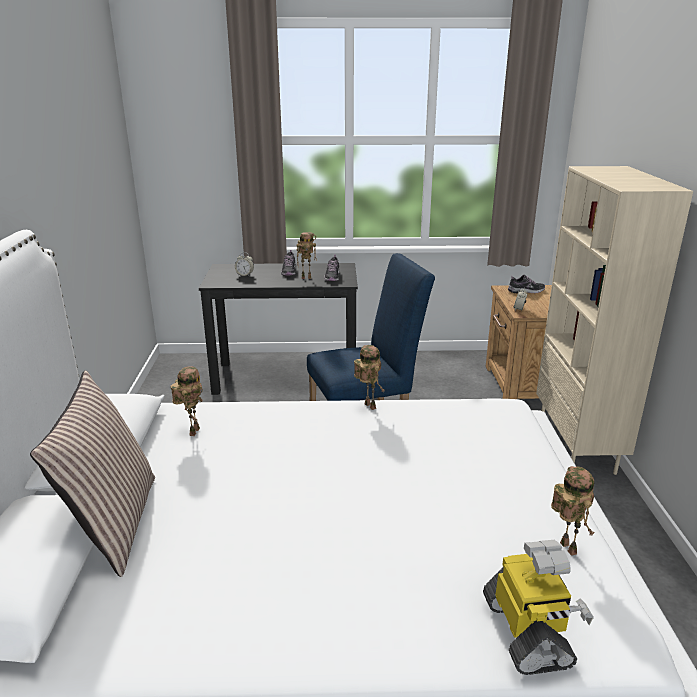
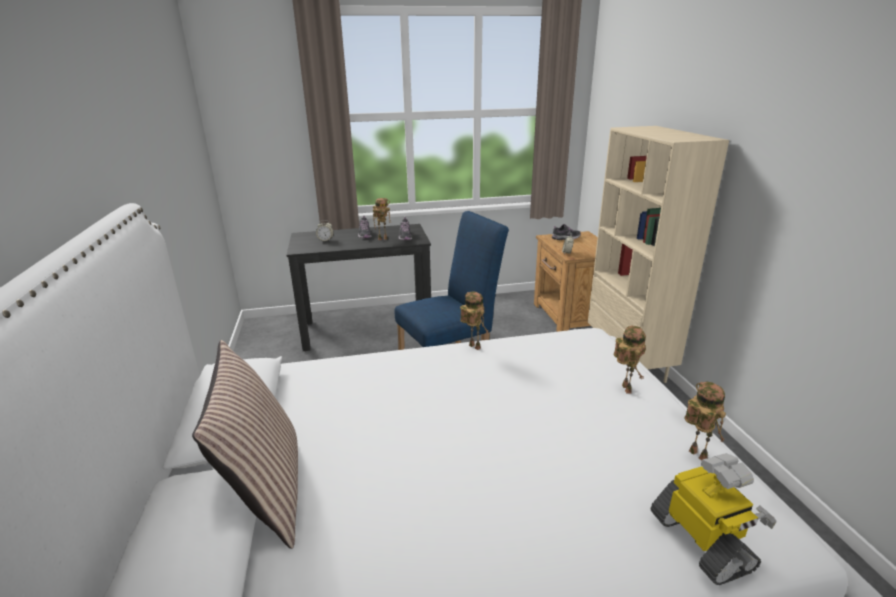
camera: 10 degrees left, 0 degrees up
(193, 431) = (318, 388): toy robot -> toy robot (624, 388)

